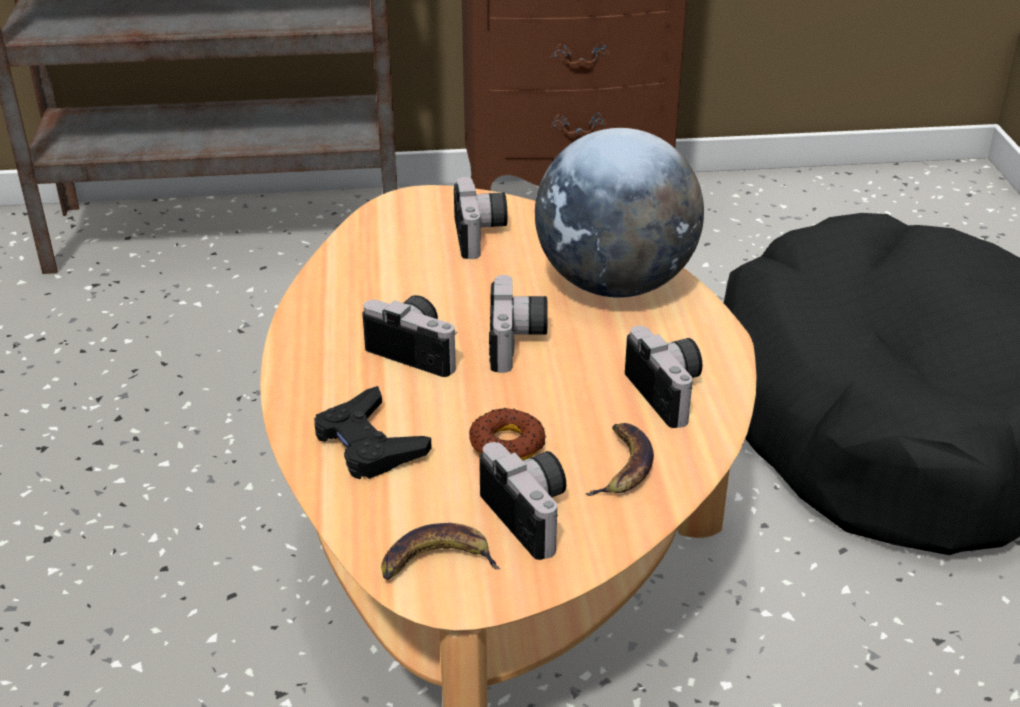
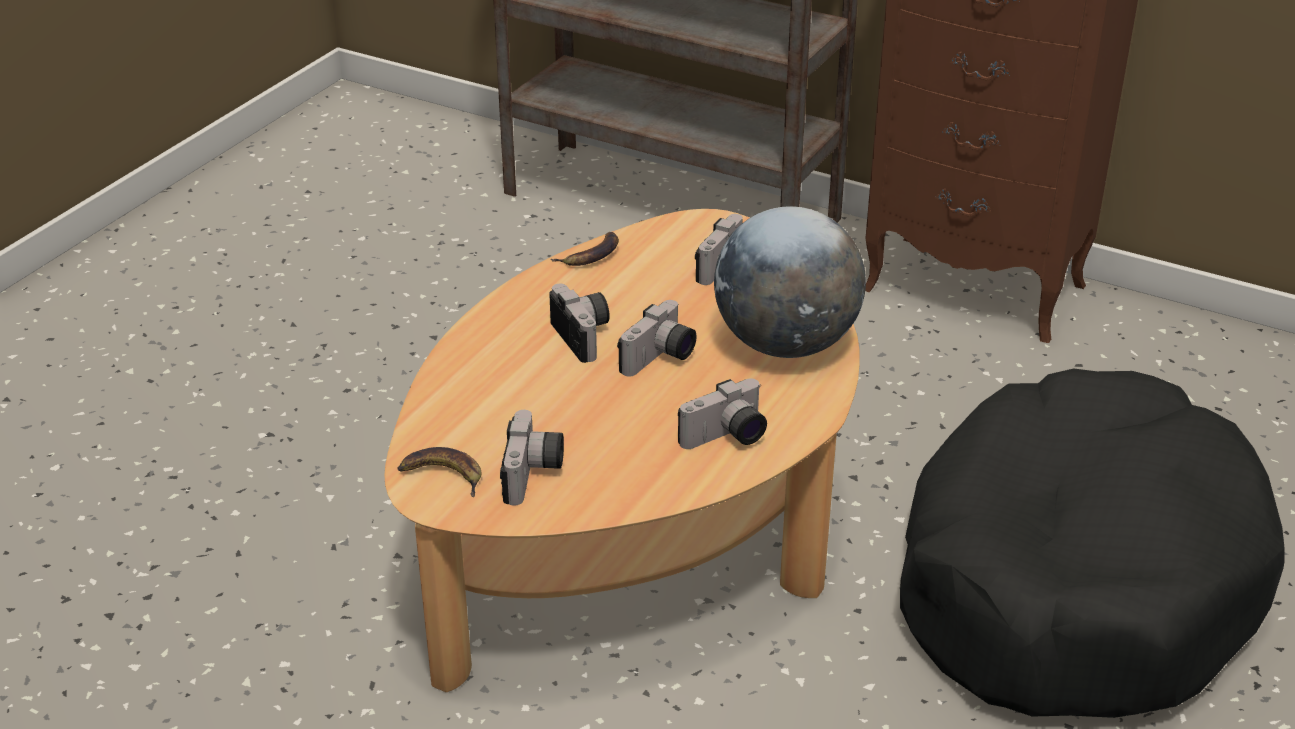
camera: 35 degrees right, 0 degrees up
(369, 444) = (483, 385): black game controller -> none
(507, 444) = (570, 424): donut -> none
(622, 465) = (629, 471): banana -> banana (591, 255)
(671, 392) = (727, 438): camera -> camera turned 45 degrees clockwise

